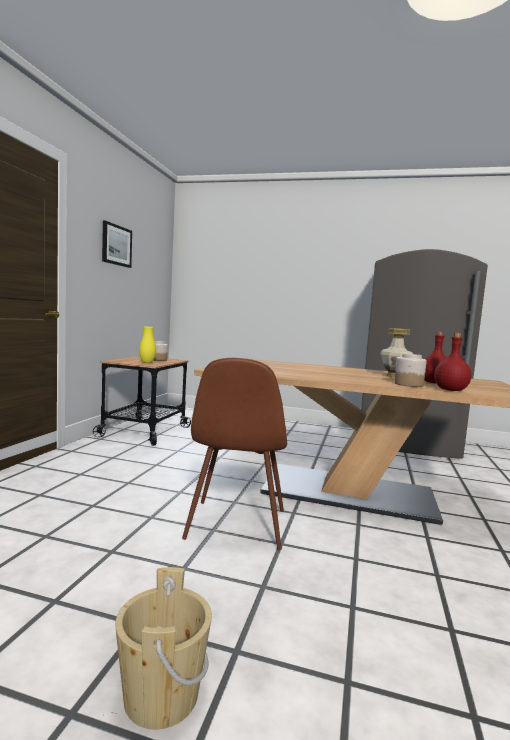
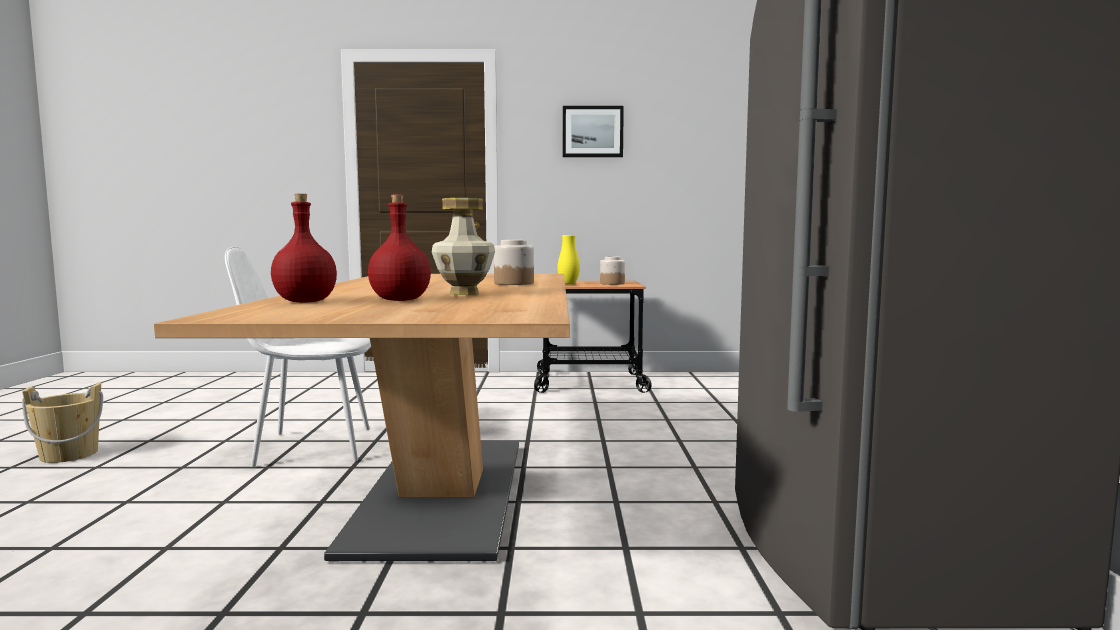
camera: 75 degrees right, 0 degrees up
(236, 525) = (310, 447): brown chair -> white chair
(408, 384) = (353, 295): jar -> jar (514, 283)

